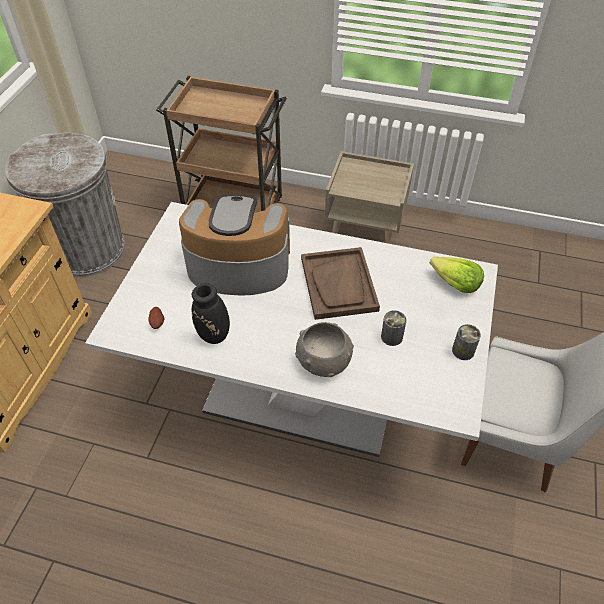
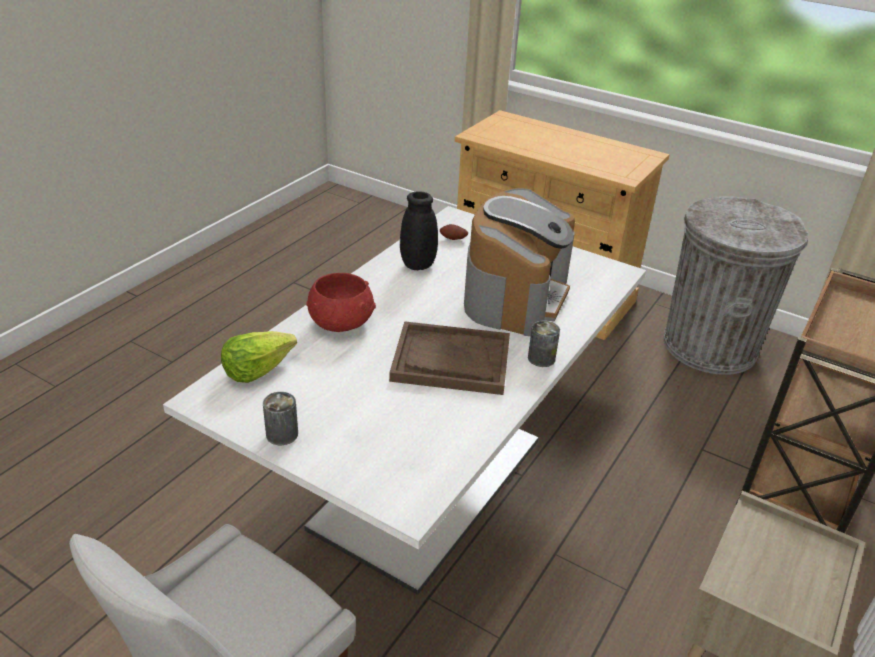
camera: 105 degrees right, 15 degrees down
(323, 361) = (342, 323): grey bowl -> red bowl
(391, 337) = (343, 380): can -> can (541, 358)
(454, 284) = (400, 470): lettuce -> lettuce (257, 369)

